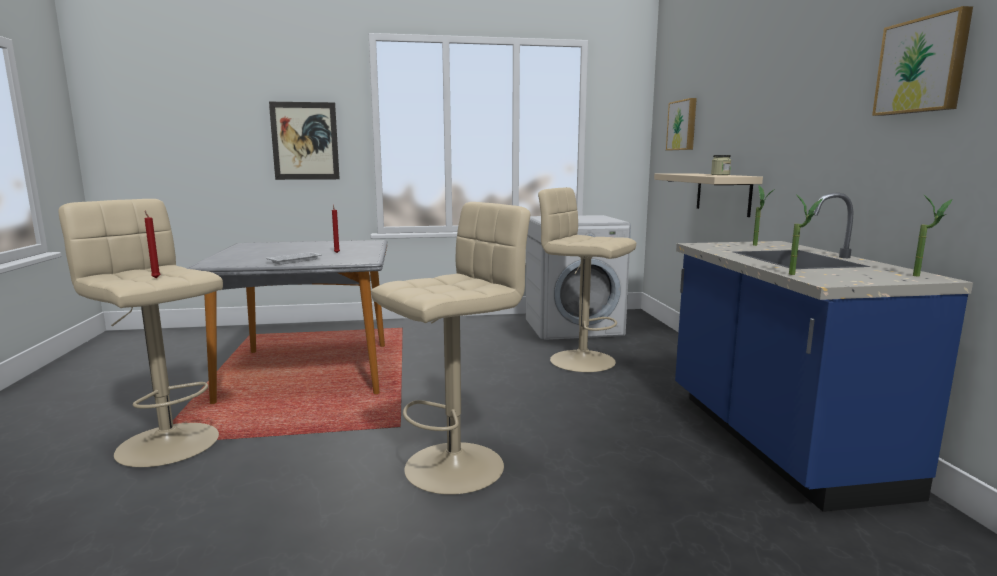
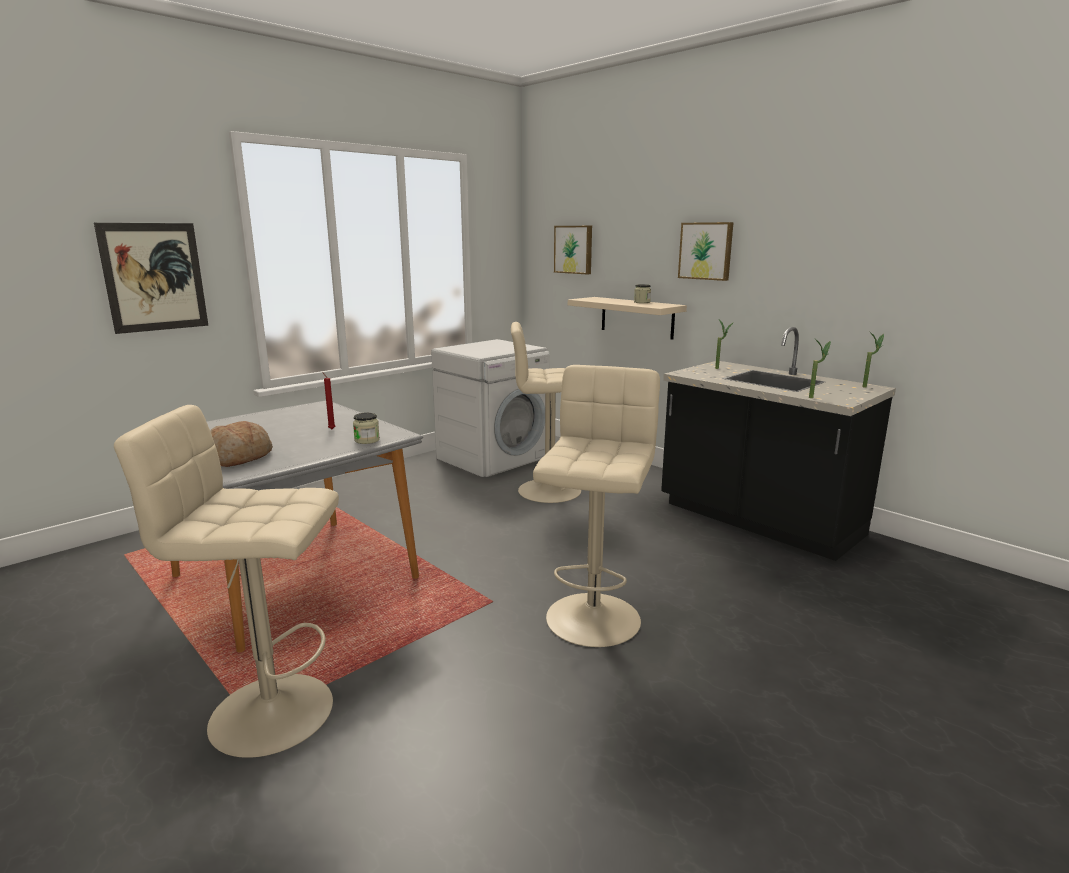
camera: 35 degrees left, 5 degrees up
(155, 278) = (282, 511): red candle -> none
(244, 258) = (239, 458): none -> bread
(296, 261) = (318, 449): white tray -> none
(337, 261) = (367, 440): none -> jar
(776, 441) = (758, 521): blue counter -> black counter
(922, 66) = (844, 235): picture -> picture (706, 251)

